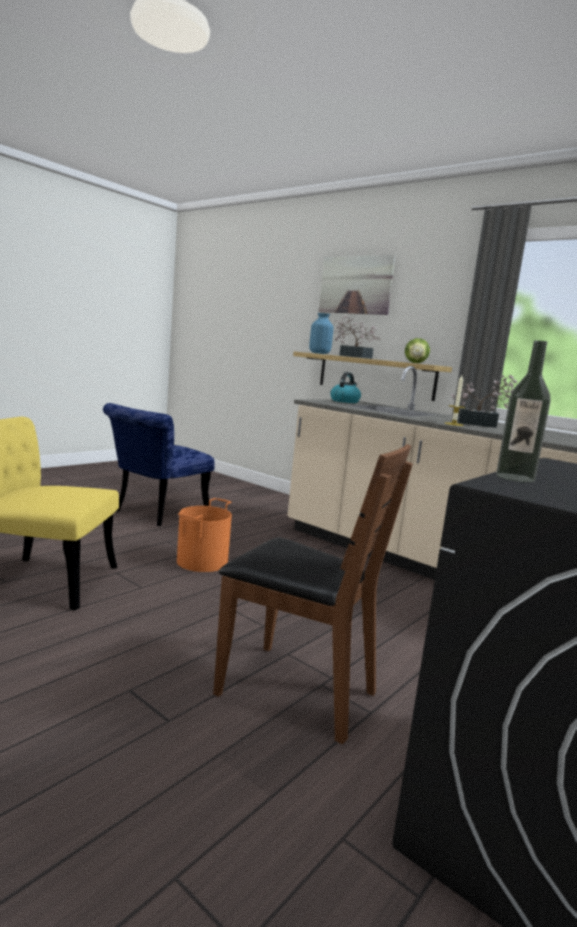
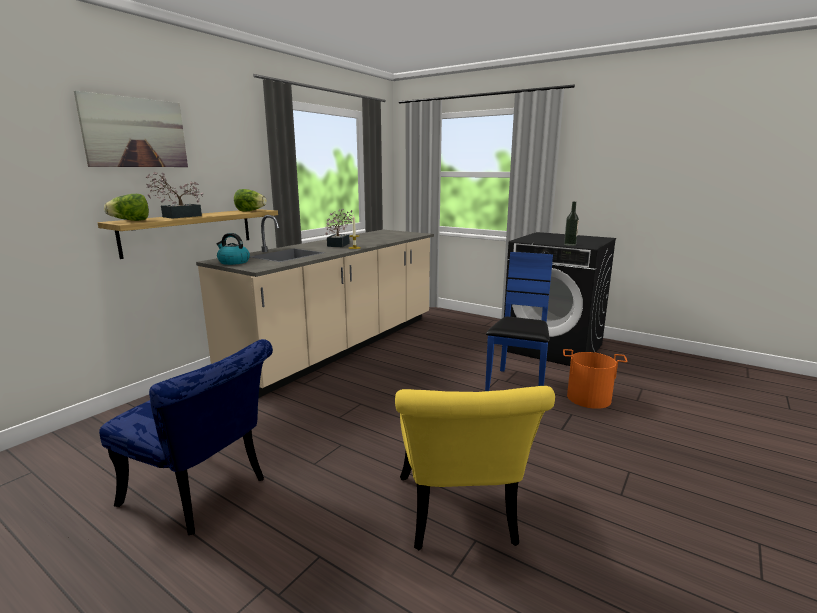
camera: 95 degrees left, 5 degrees up
(201, 561) = (363, 435): orange bucket -> orange bucket (589, 398)
(296, 690) = (517, 386): brown chair -> blue chair
(319, 353) = (131, 221): blue vase -> lettuce

